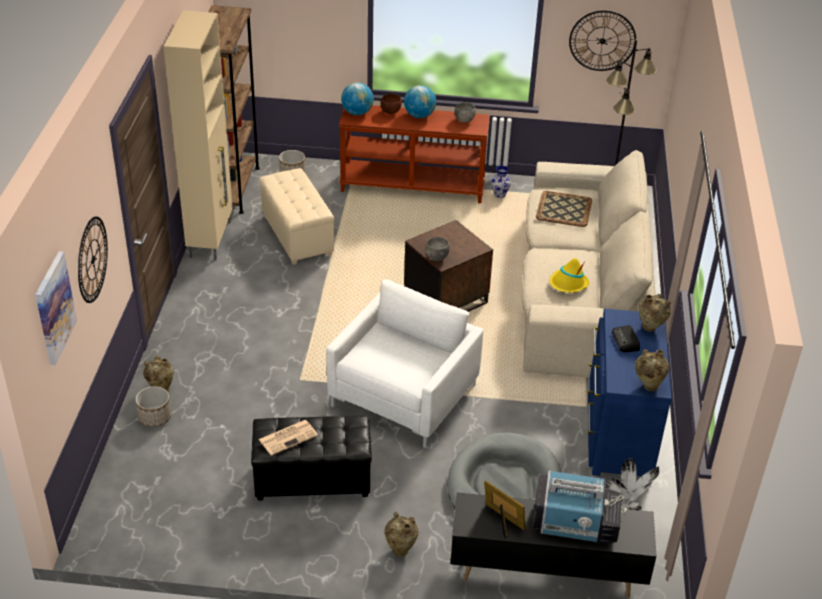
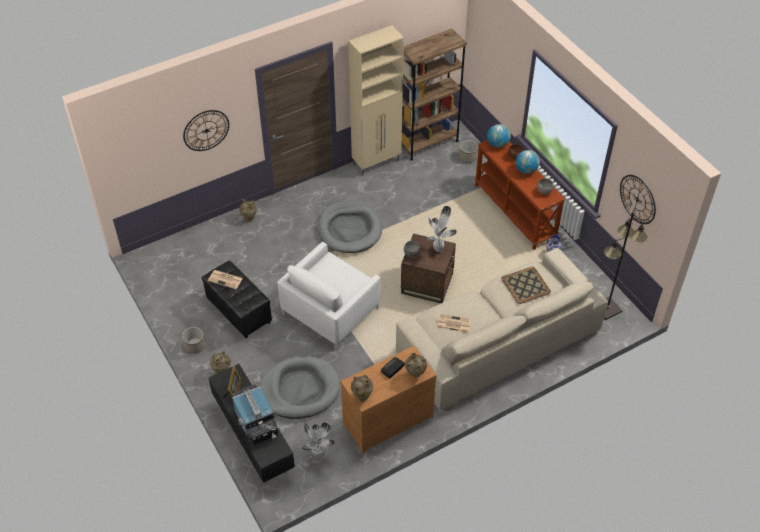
camera: 55 degrees right, 10 degrees up
(54, 308) = (147, 141): picture -> none
(155, 417) = (229, 229): planter -> planter (195, 346)
(290, 314) = (349, 229): none -> grey dog bed
(296, 236) = (415, 192): beige ottoman -> none
(404, 396) = (330, 311): white armchair -> white armchair turned 135 degrees clockwise
(450, 234) = (439, 248): none -> potted plant
(568, 284) = (453, 323): yellow hat -> newspaper
(617, 434) = (386, 419): blue dresser -> brown dresser

